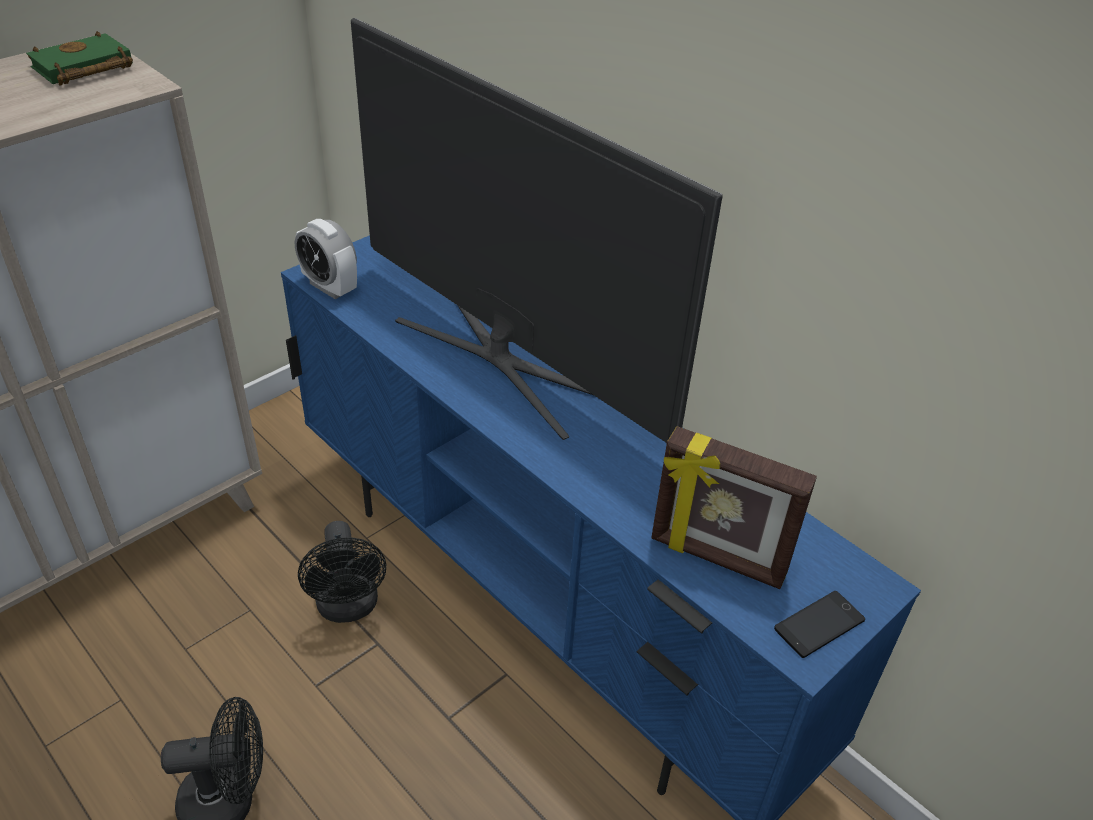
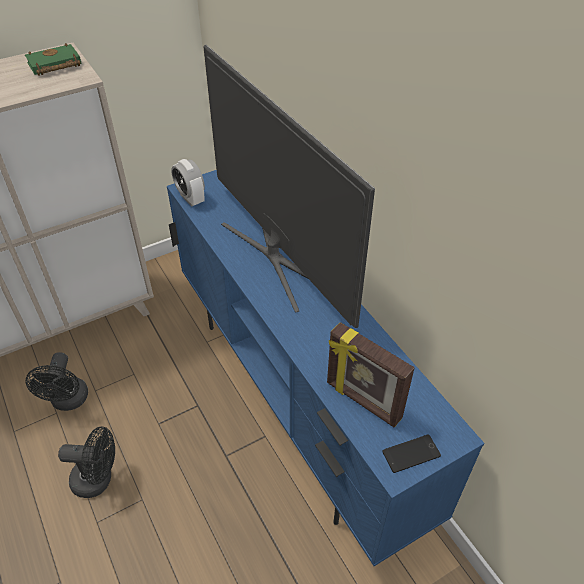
camera: 15 degrees right, 5 degrees up
(348, 608) = (187, 381): black fan -> black fan (68, 401)

